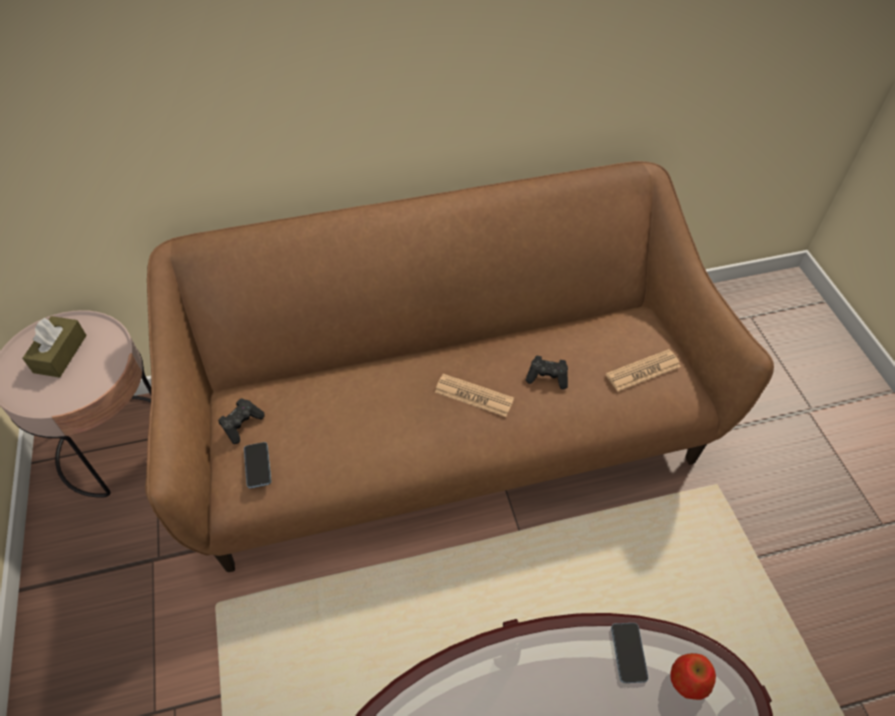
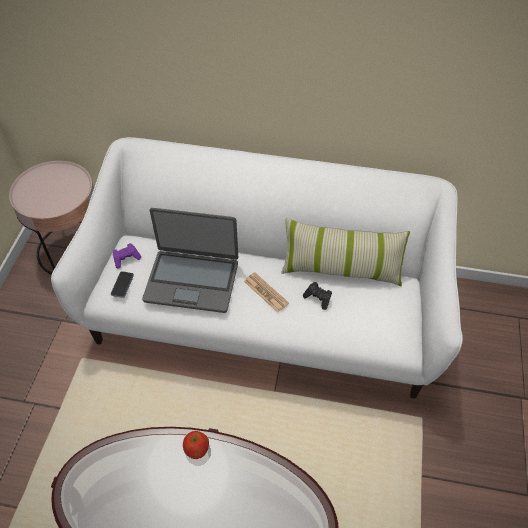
camera: 25 degrees right, 0 degrees up
(60, 354) = (52, 184): brown tissue box -> none
(242, 424) = (126, 259): black game controller -> purple game controller
(360, 419) = (192, 280): none -> laptop
(448, 431) = (264, 313): brown sofa -> white sofa
(552, 327) = (341, 269): none -> pillow
(628, 653) = (268, 476): phone -> none
(643, 371) = (383, 318): newspaper -> none
(689, 680) = (294, 508): apple -> apple (196, 448)

